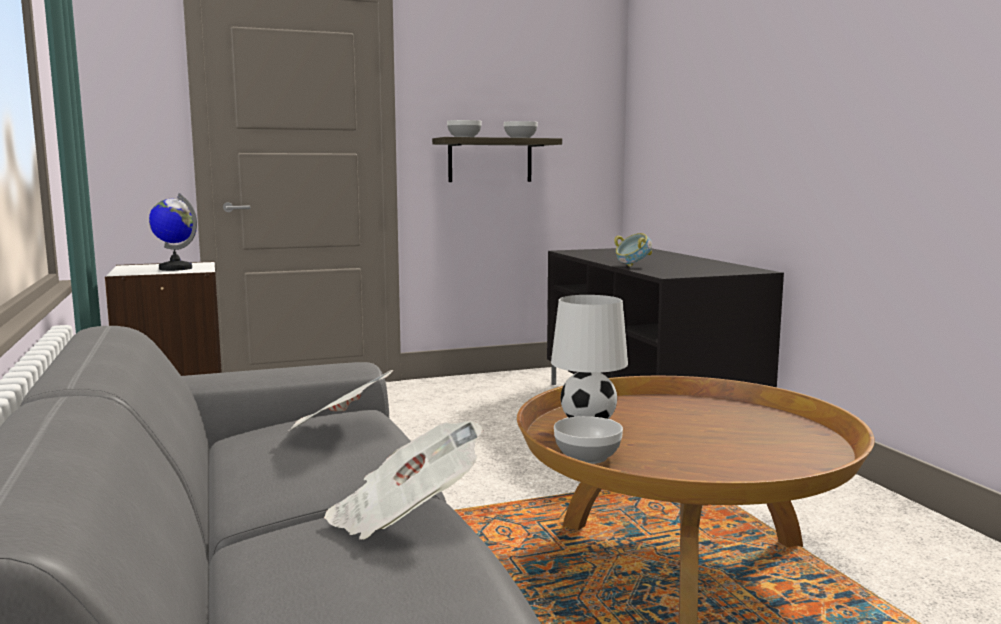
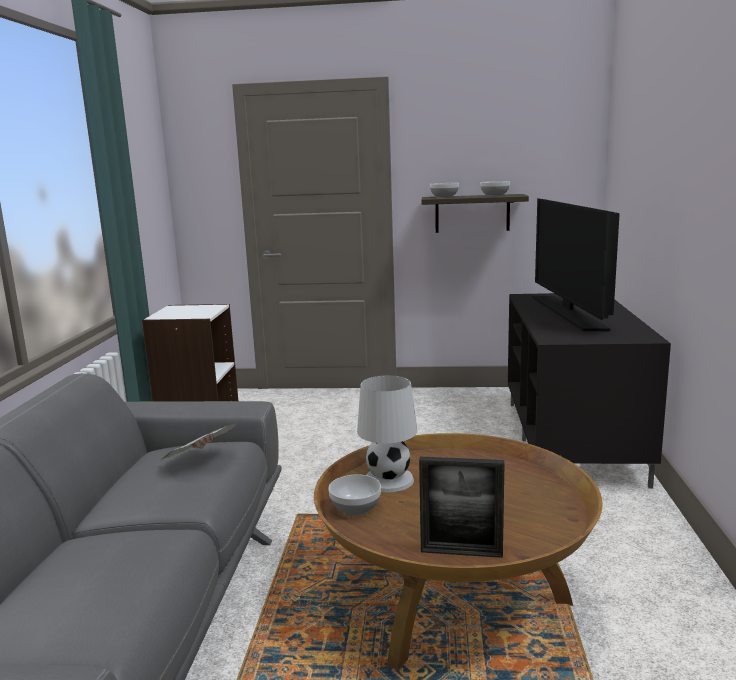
camera: 25 degrees right, 5 degrees up
(175, 268) = (193, 312): globe -> none
(404, 517) = (152, 544): newspaper -> none
(632, 266) = (542, 323): bowl -> none
(642, 259) = (568, 313): none -> television
(760, 475) = (461, 552): none -> picture frame

